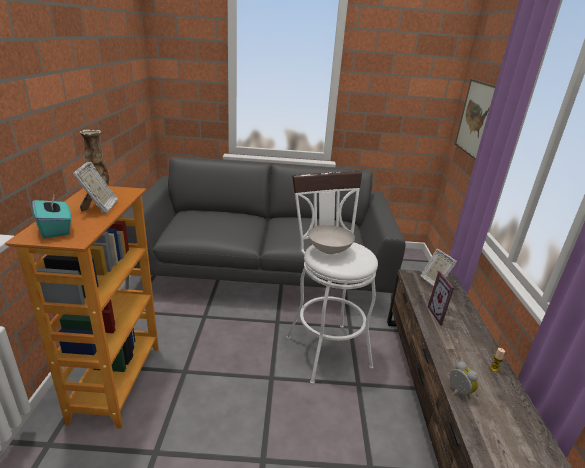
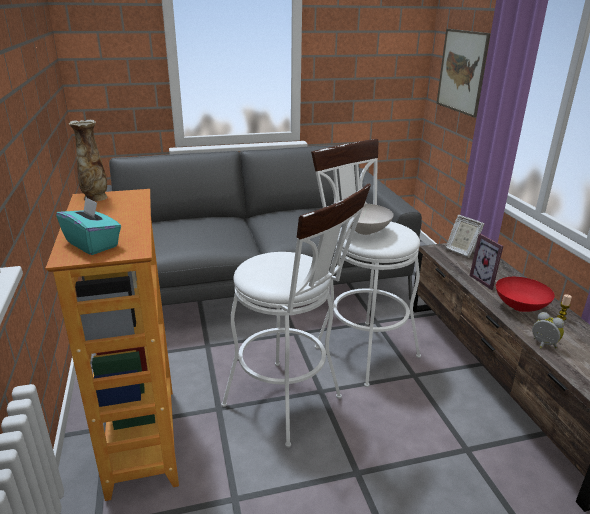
camera: 15 degrees left, 0 degrees up
(99, 208) = (119, 215): picture frame -> none
(240, 383) = (290, 405): none -> white stool
(457, 348) = (519, 307): none -> red bowl

